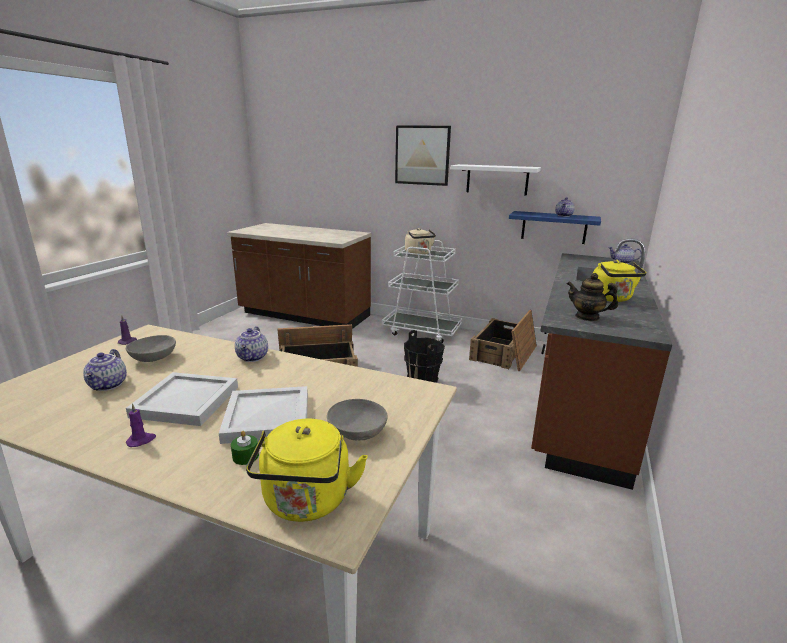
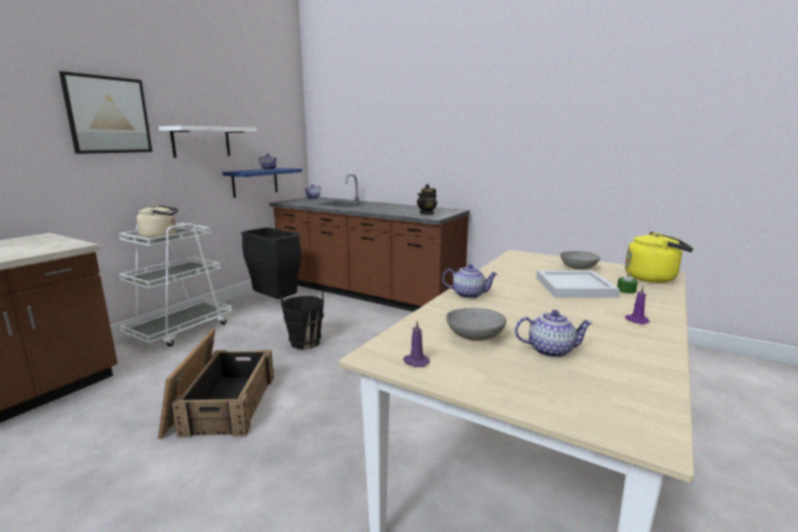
camera: 80 degrees left, 5 degrees down
(185, 401) = (565, 312): white tray -> none
(504, 353) = (276, 302): crate -> black trash can
(612, 299) = (394, 207): yellow kettle -> none

